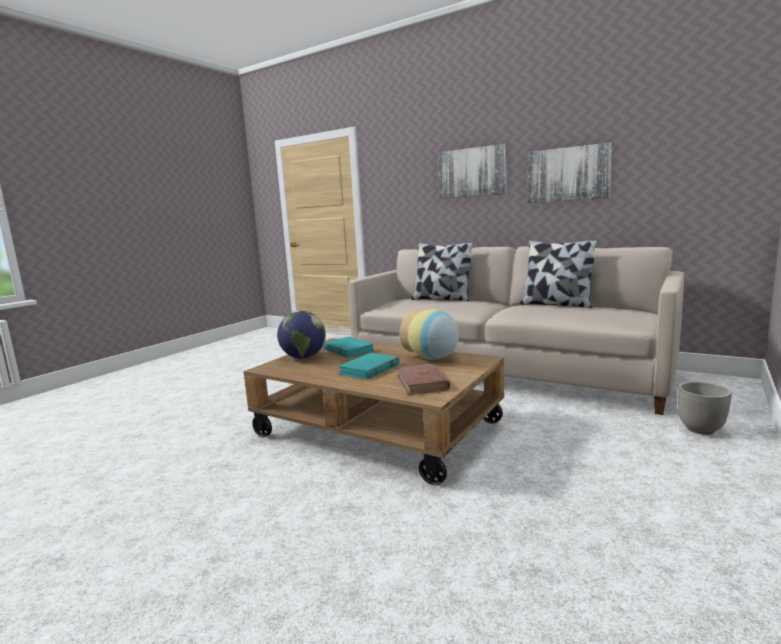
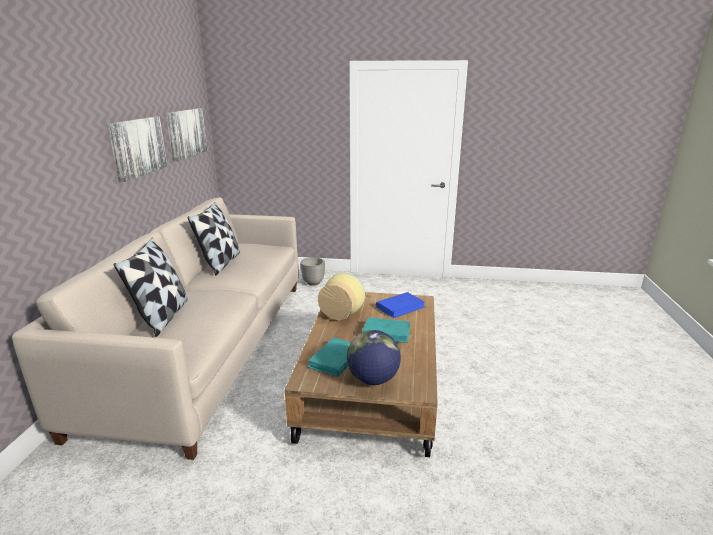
camera: 115 degrees left, 10 degrees up
(422, 382) = (400, 307): brown book -> blue book
(472, 172) = (58, 151): picture -> picture (186, 133)

